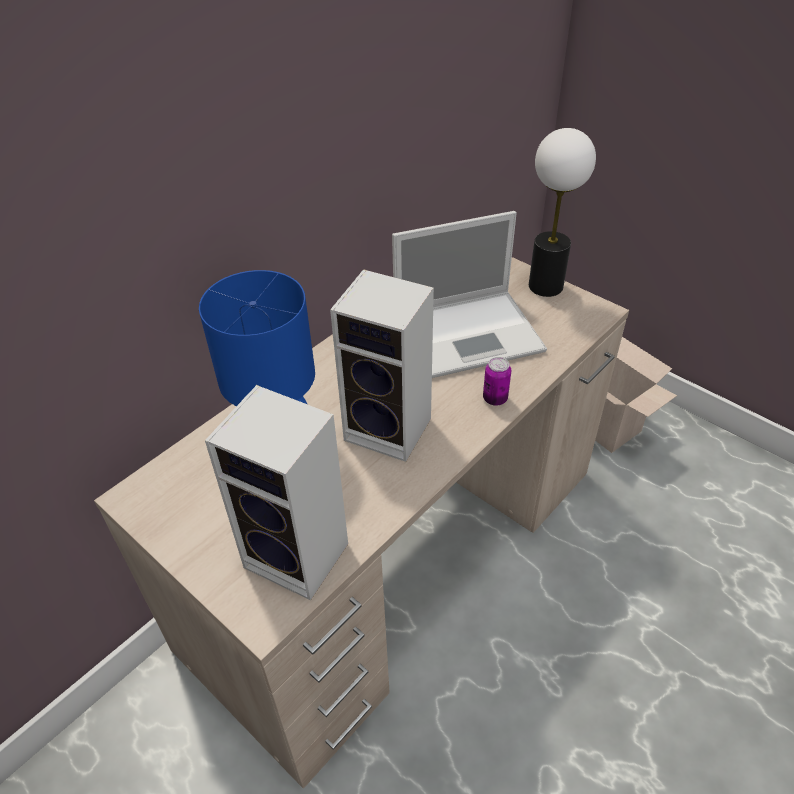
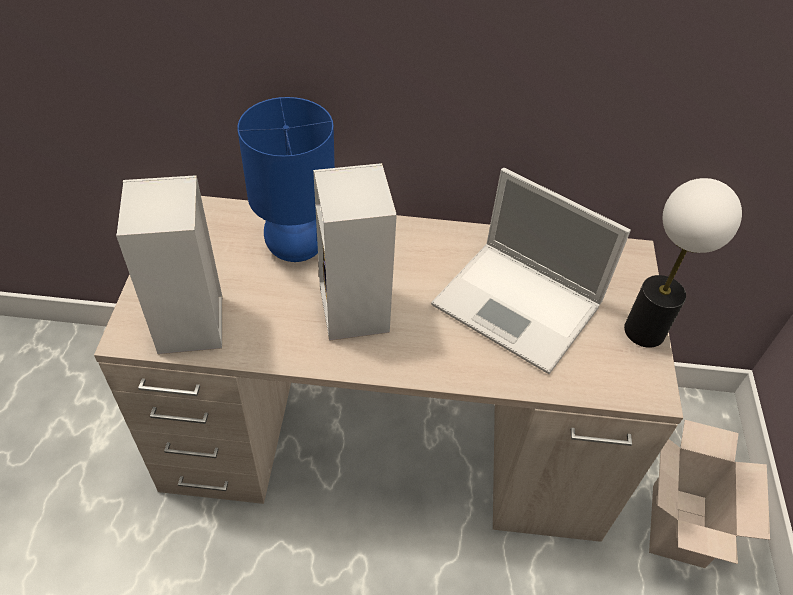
camera: 50 degrees right, 5 degrees up
(495, 399) = (452, 365): can -> none

